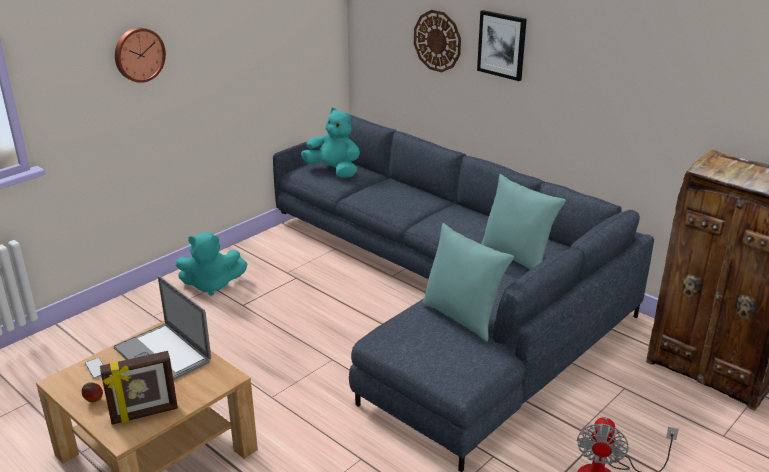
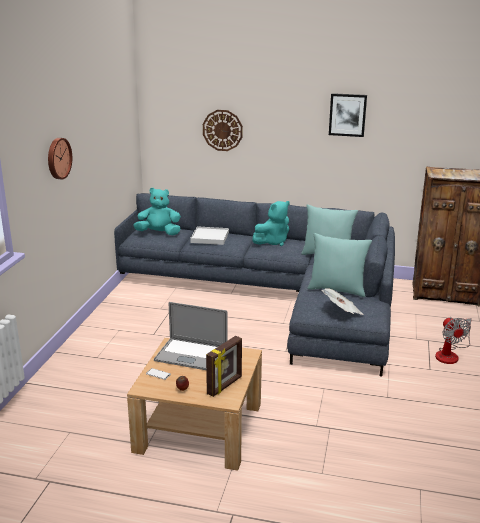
camera: 30 degrees left, 5 degrees down
(212, 285) = (117, 329): turquoise plush toy -> turquoise plush toy (272, 242)
(386, 191) = (210, 237): none -> white tray
(425, 355) = (342, 312): none -> newspaper
(502, 45) = (275, 126): picture -> picture (347, 115)

